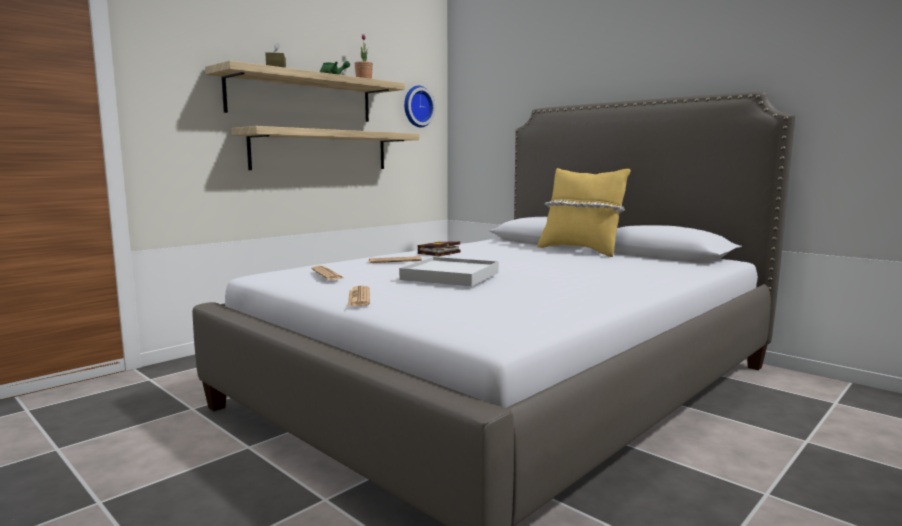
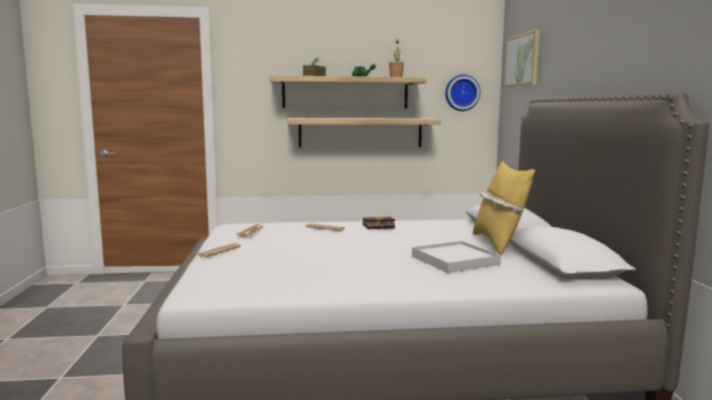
camera: 40 degrees right, 0 degrees up
(450, 276) = (311, 247): white tray -> white tray (454, 260)
(491, 72) = (522, 60): none -> picture

